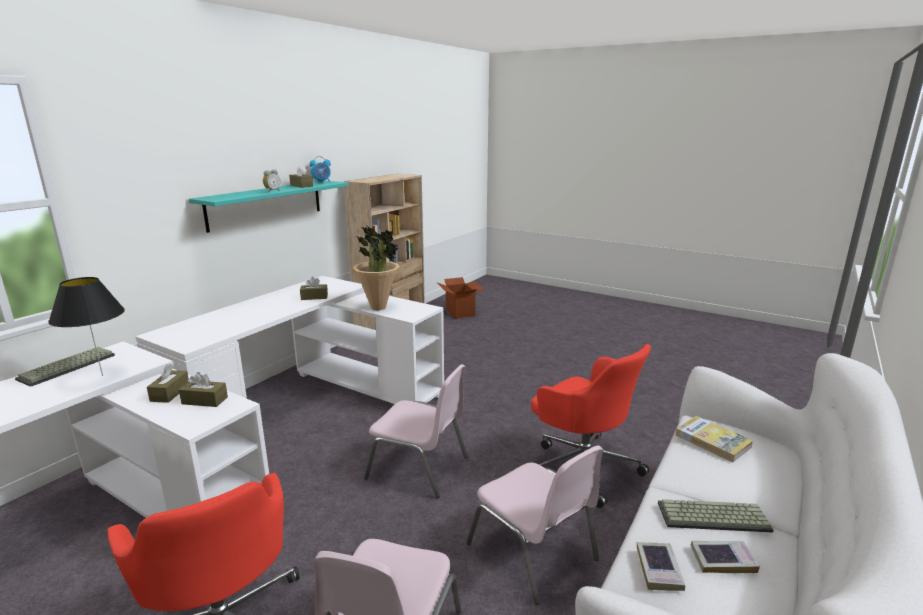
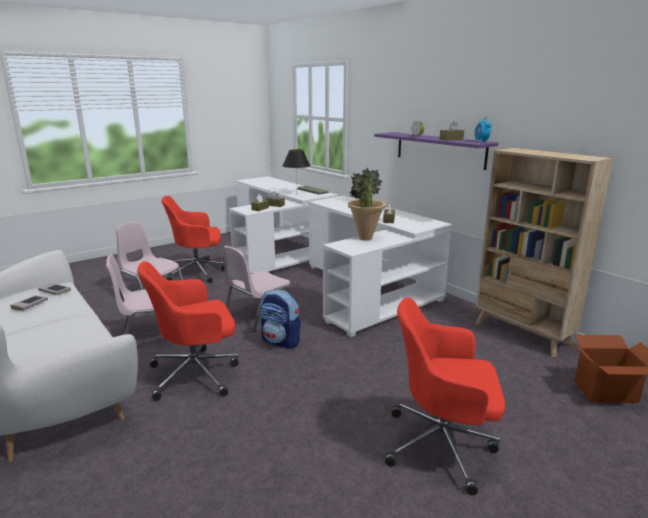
camera: 110 degrees right, 0 degrees up
(266, 204) = (439, 150): turquoise shelf -> purple shelf
(478, 432) = (281, 341): none -> backpack
(558, 349) = (442, 445): none -> red office chair
(712, 441) = (81, 343): book -> none
(712, 518) = (46, 313): keyboard -> none

